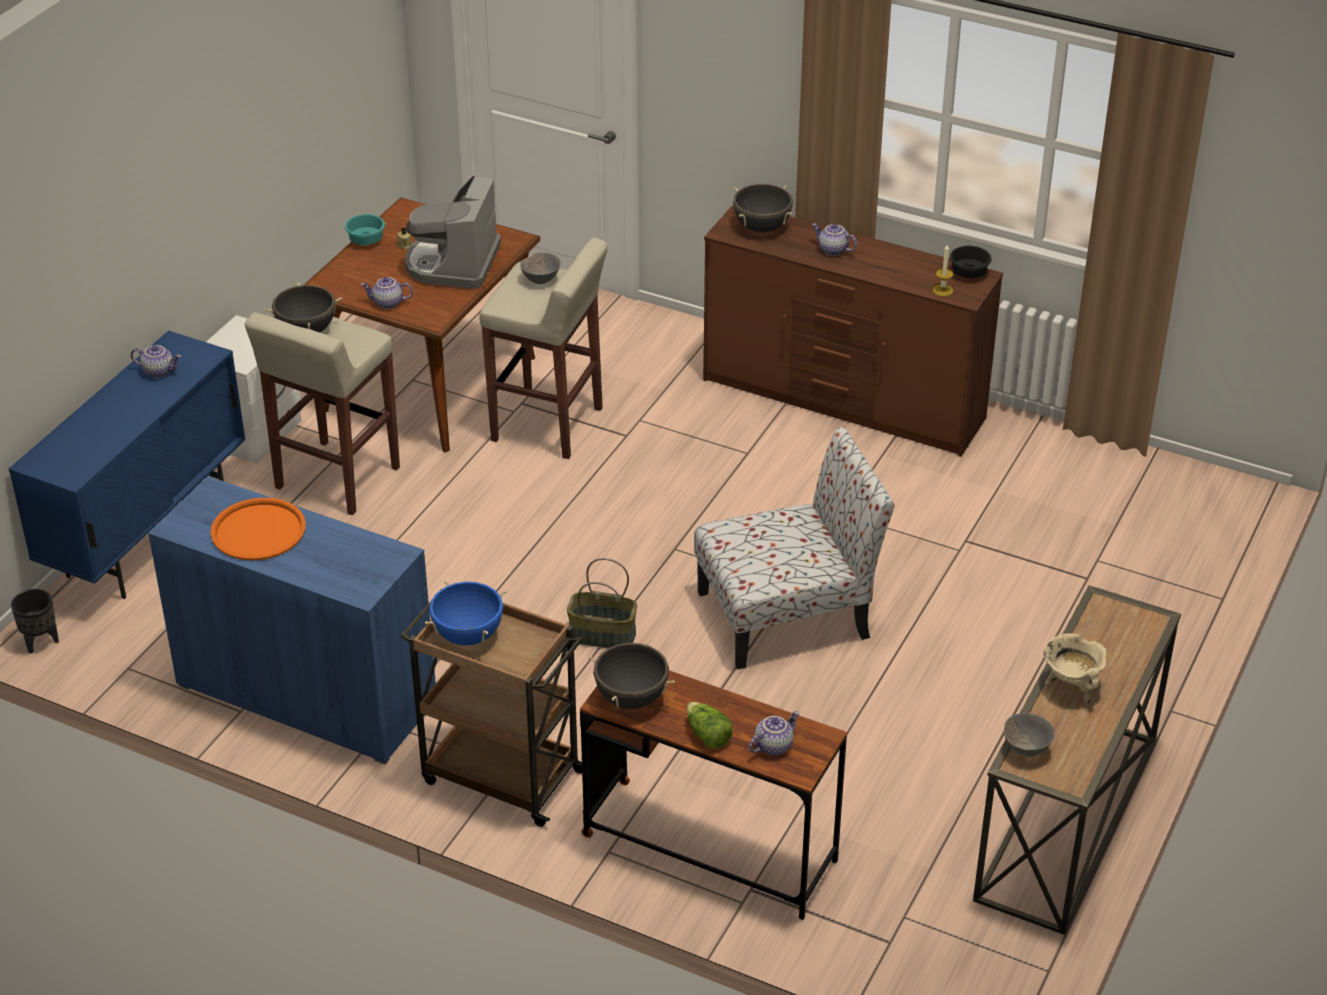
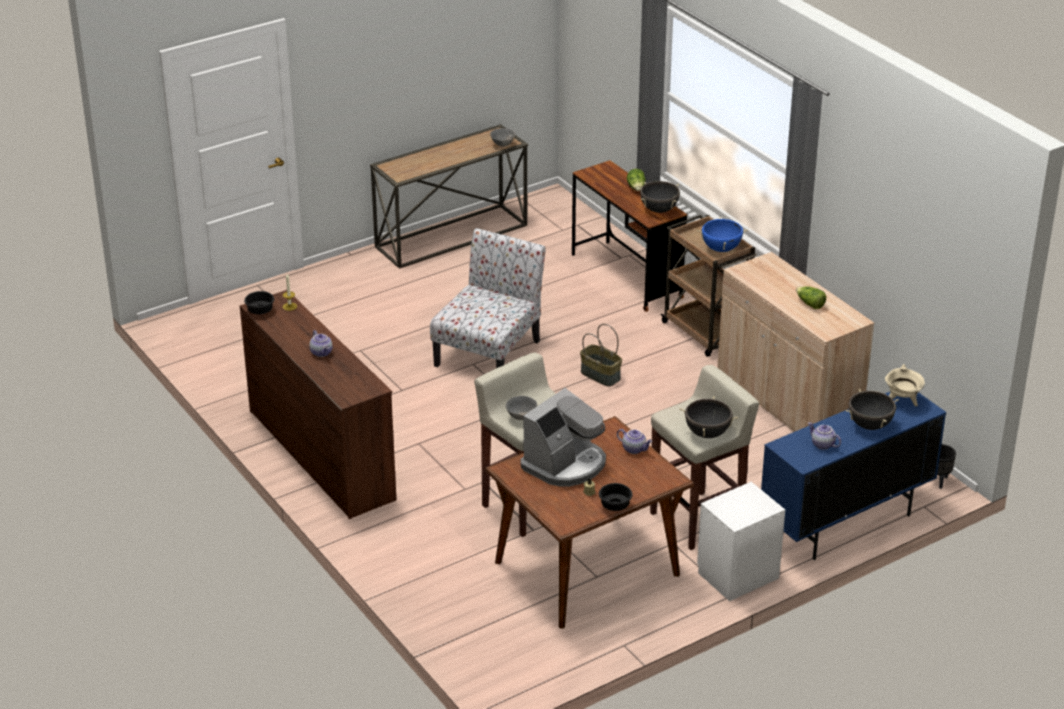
camera: 150 degrees left, 5 degrees down
(258, 531) = (810, 304): orange tray -> lettuce
(306, 694) = (787, 401): blue cabinet -> beige cabinet
(365, 240) = (615, 506): turquoise bowl -> black bowl
(761, 227) = (347, 383): black cooking pot -> black cooking pot (870, 425)
(773, 745) = (610, 177): teapot -> none
(788, 614) = (489, 352): chair -> chair turned 105 degrees clockwise
(1071, 686) = (455, 156): beige cooking pot -> beige cooking pot (902, 401)

